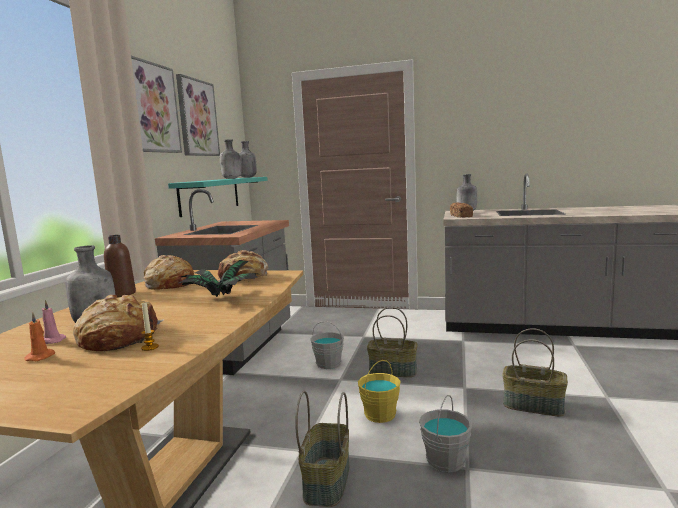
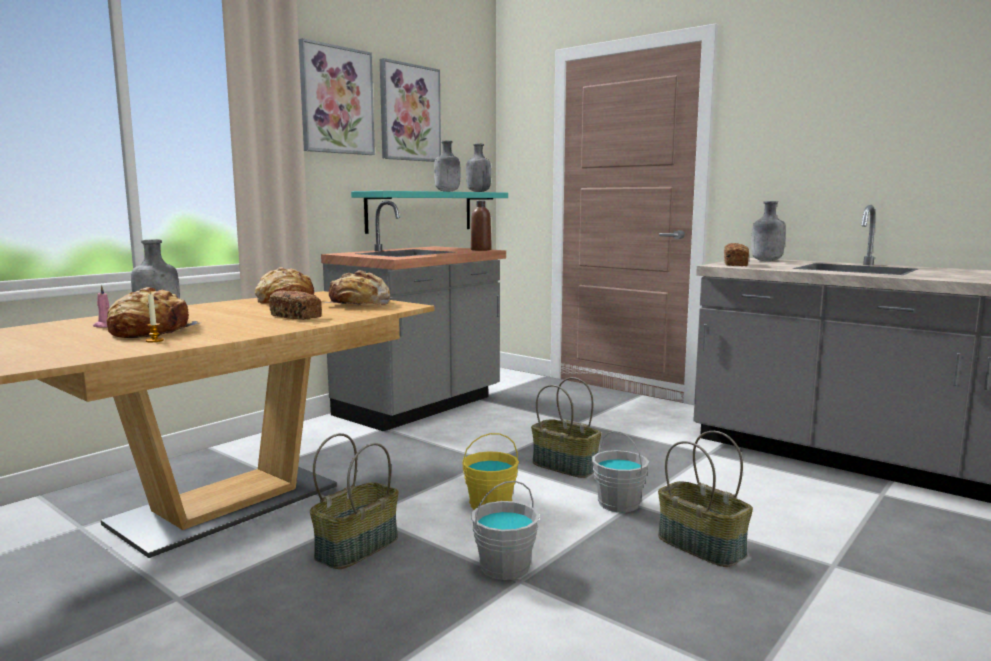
camera: 25 degrees right, 0 degrees up
(41, 357) = (77, 334): orange candle -> none
(122, 294) = (229, 303): brown bottle -> brown bottle (481, 250)
(221, 298) = (296, 316): potted plant -> bread
(329, 363) = (498, 442): grey bucket -> grey bucket (619, 503)

